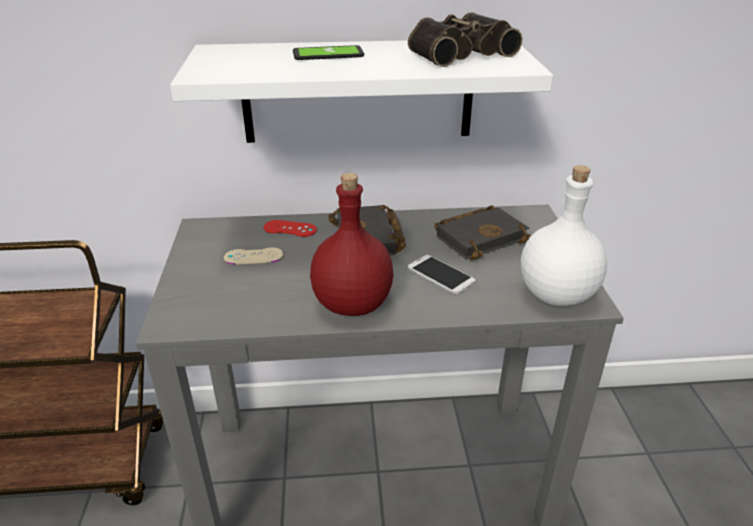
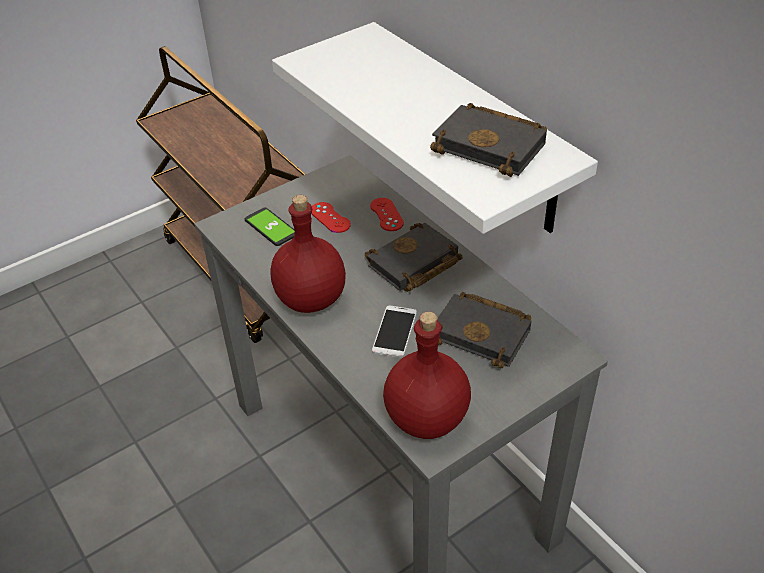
camera: 60 degrees right, 10 degrees up
(253, 256) = (330, 217): beige game controller -> red game controller
(328, 54) = (410, 87): phone -> phone (271, 227)
(457, 53) = (493, 146): binoculars -> black book
(556, 294) = (428, 418): white bottle -> red bottle

